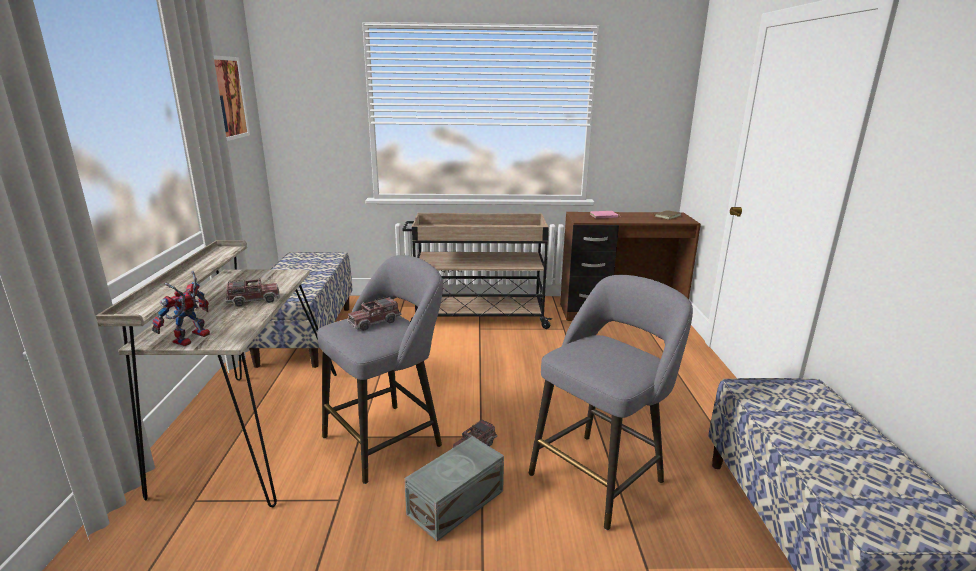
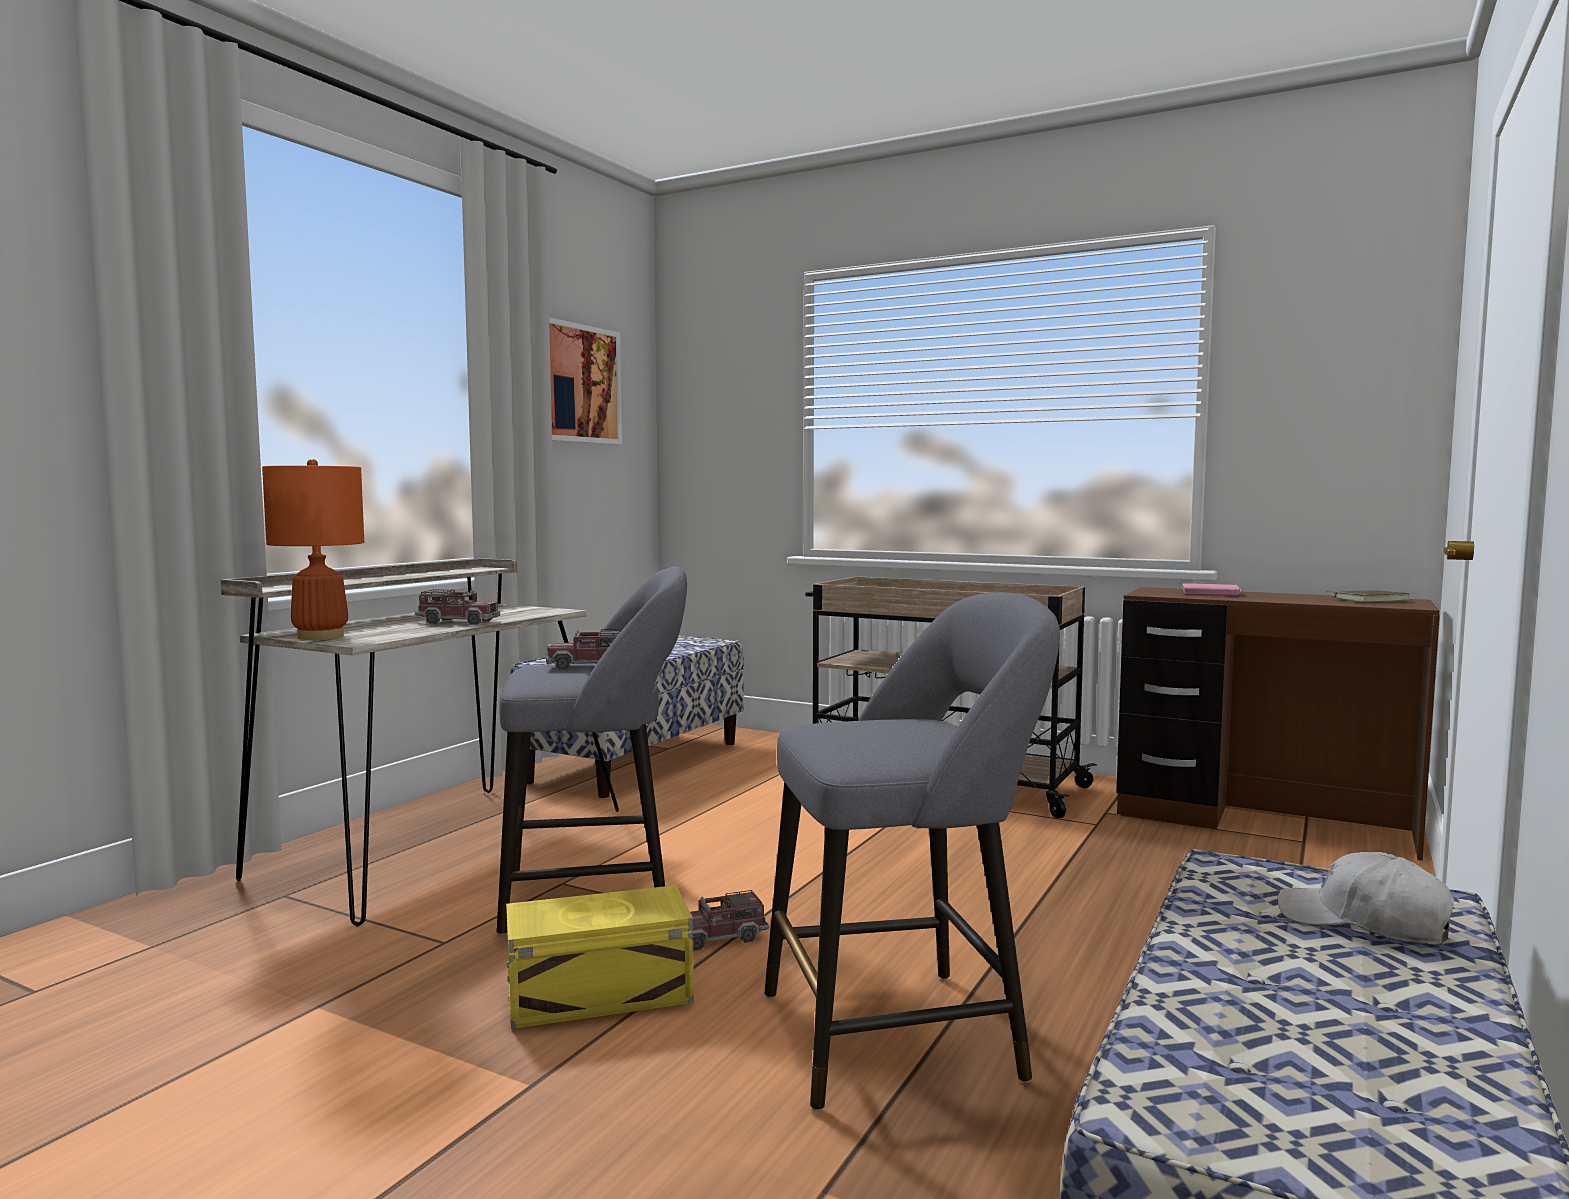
camera: 30 degrees right, 15 degrees down
(190, 340) = (320, 636): toy robot -> orange table lamp
(458, 503) = (602, 995): grey storage box -> yellow storage box
(811, 407) = (1364, 923): none -> white cap

